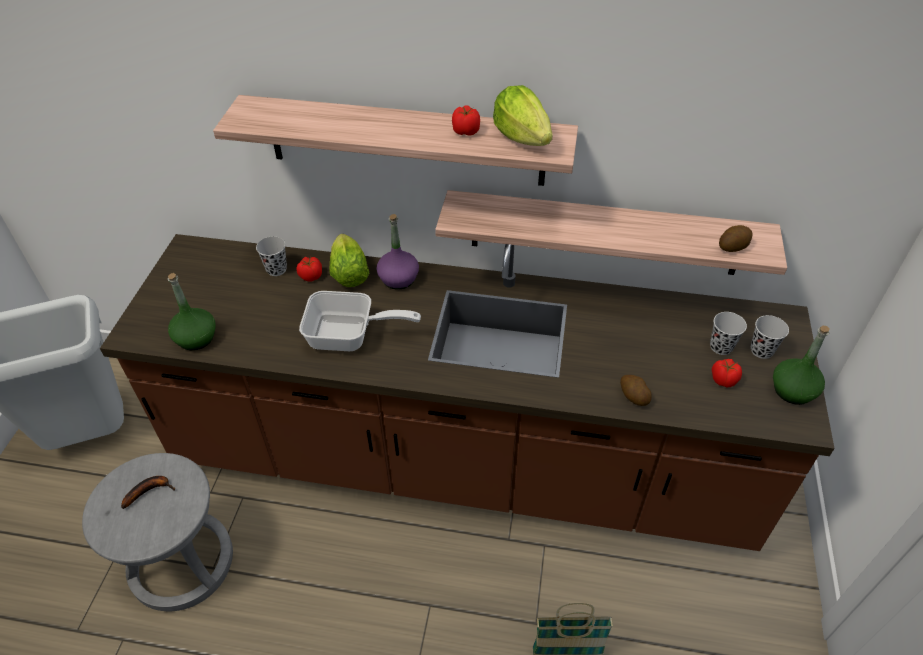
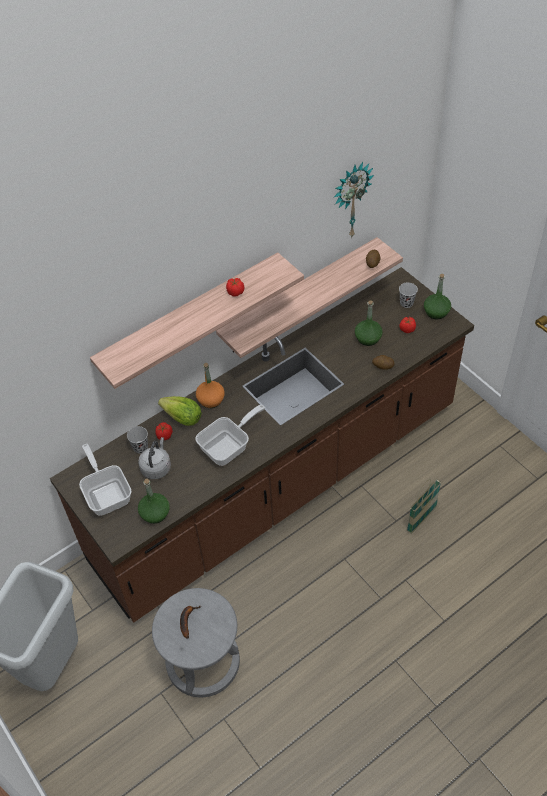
camera: 45 degrees left, 5 degrees up
(192, 284) = (107, 493): none -> frying pan
(261, 298) = (156, 467): none -> grey kettle
(398, 279) = (211, 400): purple bottle -> orange bottle
(522, 137) = (264, 276): lettuce -> none
(656, 351) = (368, 338): none -> green bottle
(721, 347) = (390, 314): black cup -> none
(744, 118) = (350, 200): none -> wall clock

